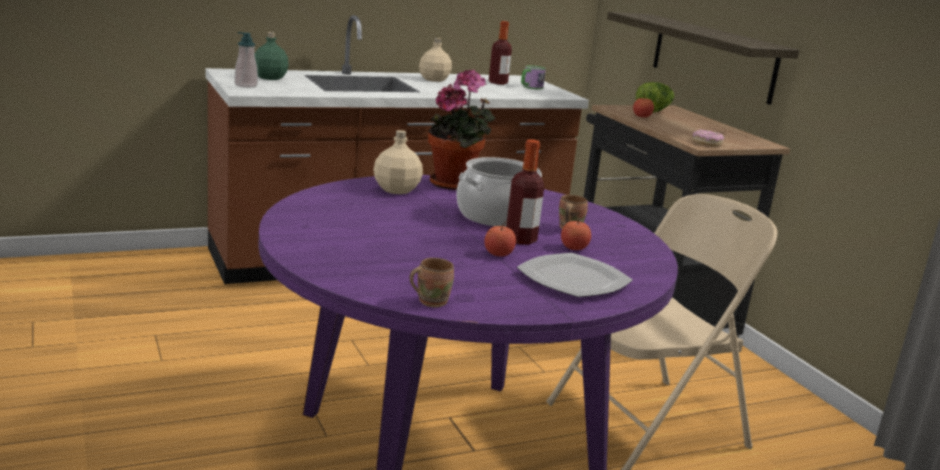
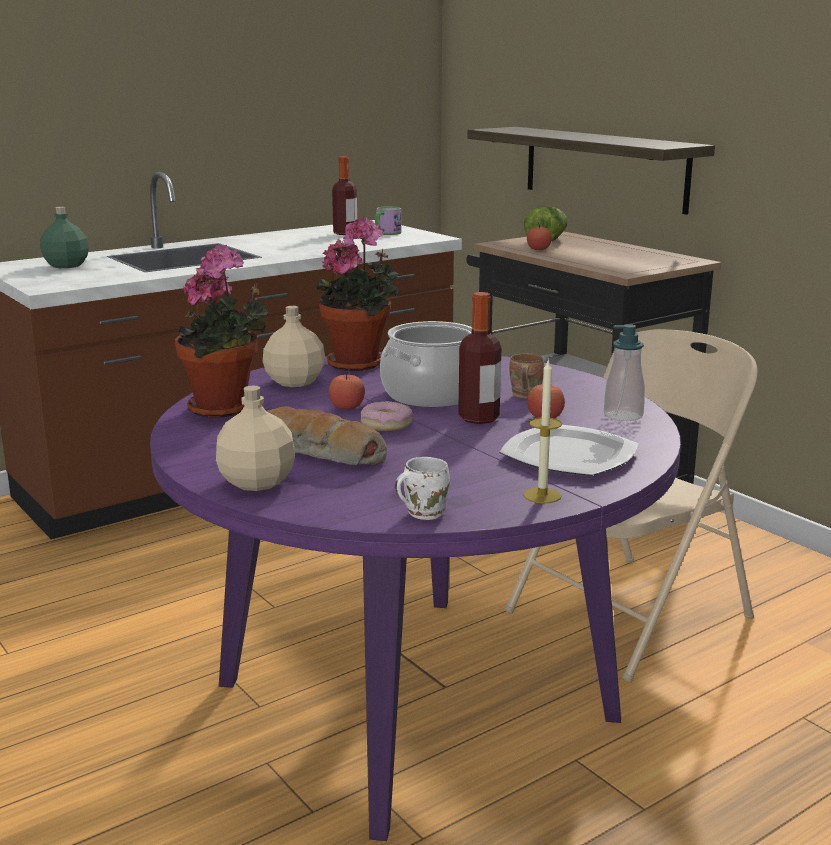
camera: 10 degrees left, 0 degrees up
(246, 85) = (42, 279): soap dispenser -> soap dispenser (623, 415)
(332, 201) = (225, 409): none -> potted plant
(380, 244) = (318, 453): none -> bread
(430, 301) = (422, 513): brown mug -> white mug
(434, 80) = (268, 240): beige bottle -> beige bottle (256, 482)
(498, 254) = (464, 440): apple -> apple (347, 407)
(531, 305) = (542, 495): none -> candle
(707, 143) = (631, 269): donut -> donut (386, 424)

